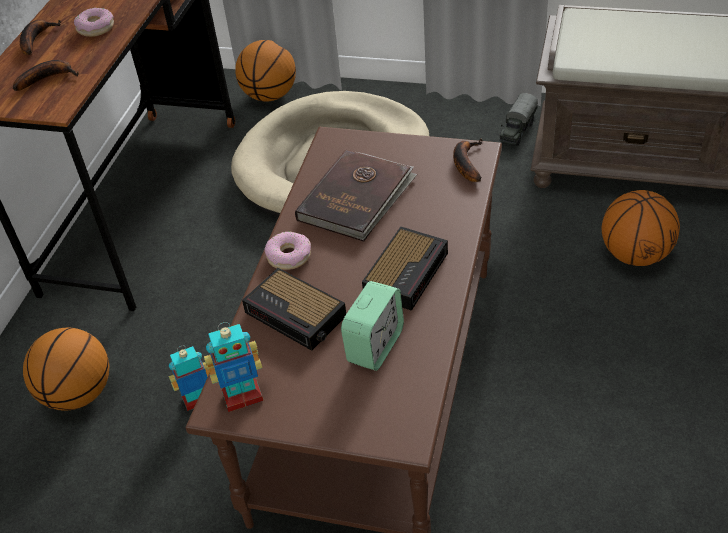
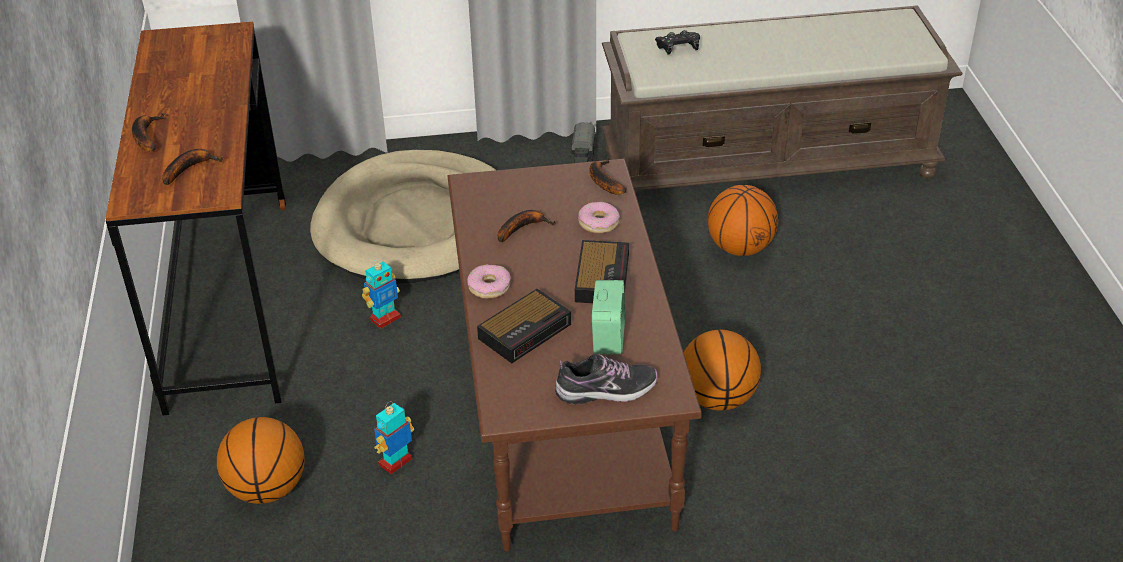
camera: 25 degrees left, 5 degrees down
(95, 28) = (203, 115): donut -> donut (598, 223)
(242, 396) = (517, 401): toy robot -> toy robot (385, 318)
(270, 95) = (308, 171): basketball -> basketball (718, 398)
(297, 315) = (526, 330): alarm clock -> alarm clock turned 60 degrees counterclockwise
(339, 410) = (606, 390): none -> shoe
(357, 198) = (523, 228): brown book -> banana
(619, 33) = (678, 49): none -> black game controller

